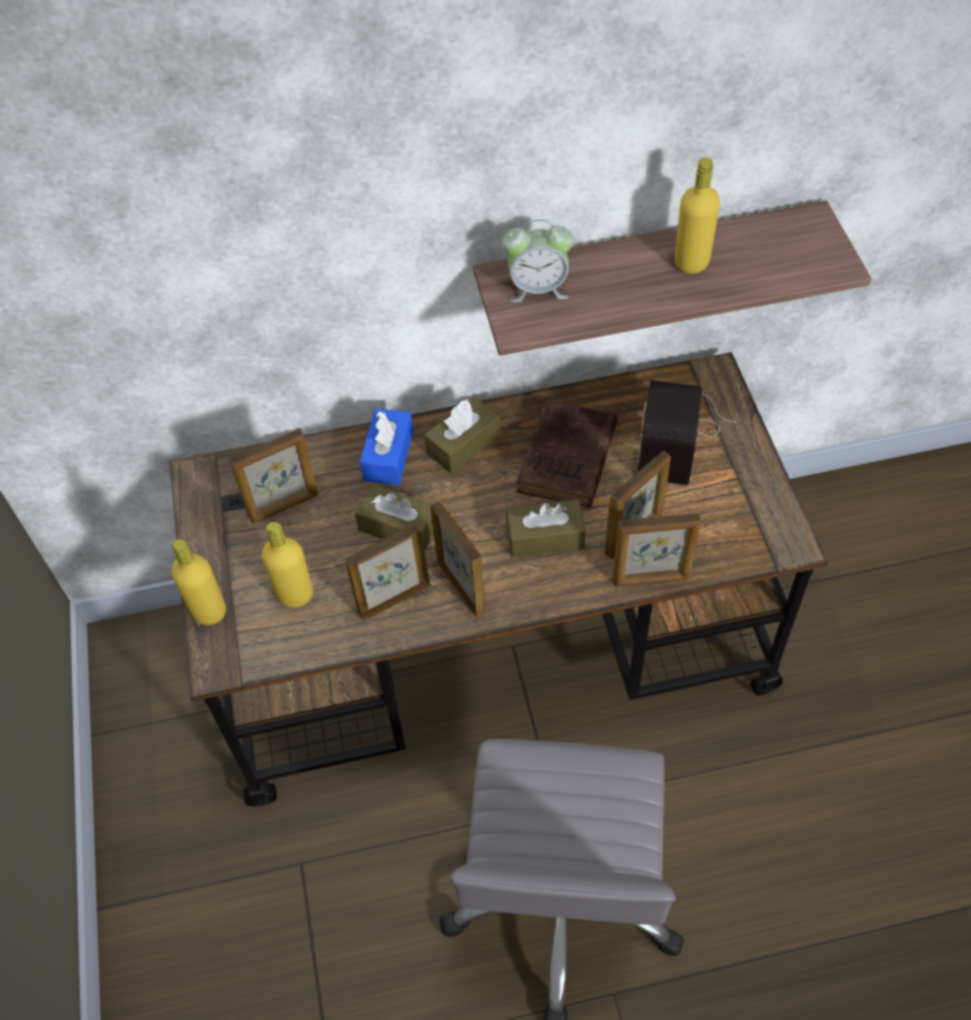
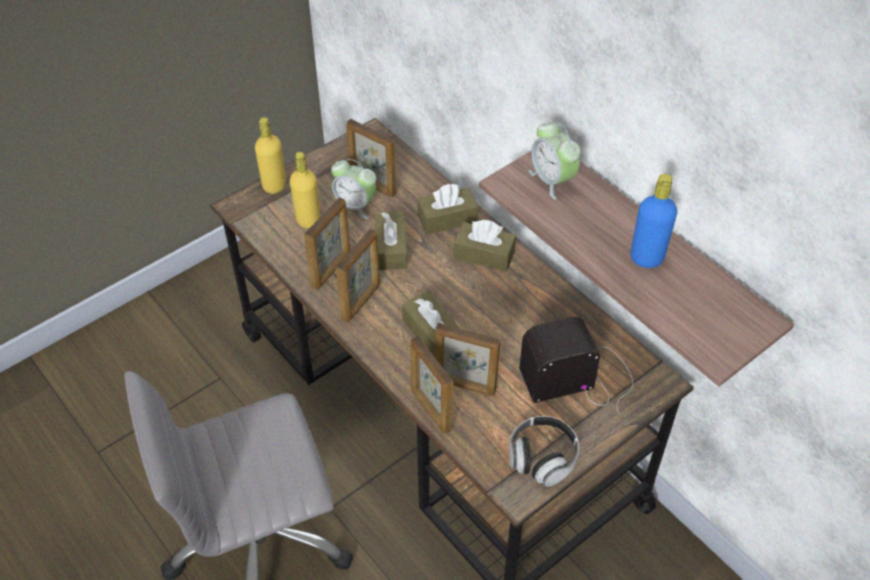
camera: 60 degrees right, 5 degrees down
(305, 536) = (355, 205): none -> alarm clock
(388, 455) = (447, 219): blue tissue box -> brown tissue box
(393, 599) = (331, 270): picture frame -> picture frame turned 90 degrees clockwise
(566, 461) = (507, 319): brown book -> none
(691, 262) = (646, 258): yellow bottle -> blue bottle
(758, 507) = (542, 458): none -> headphones

